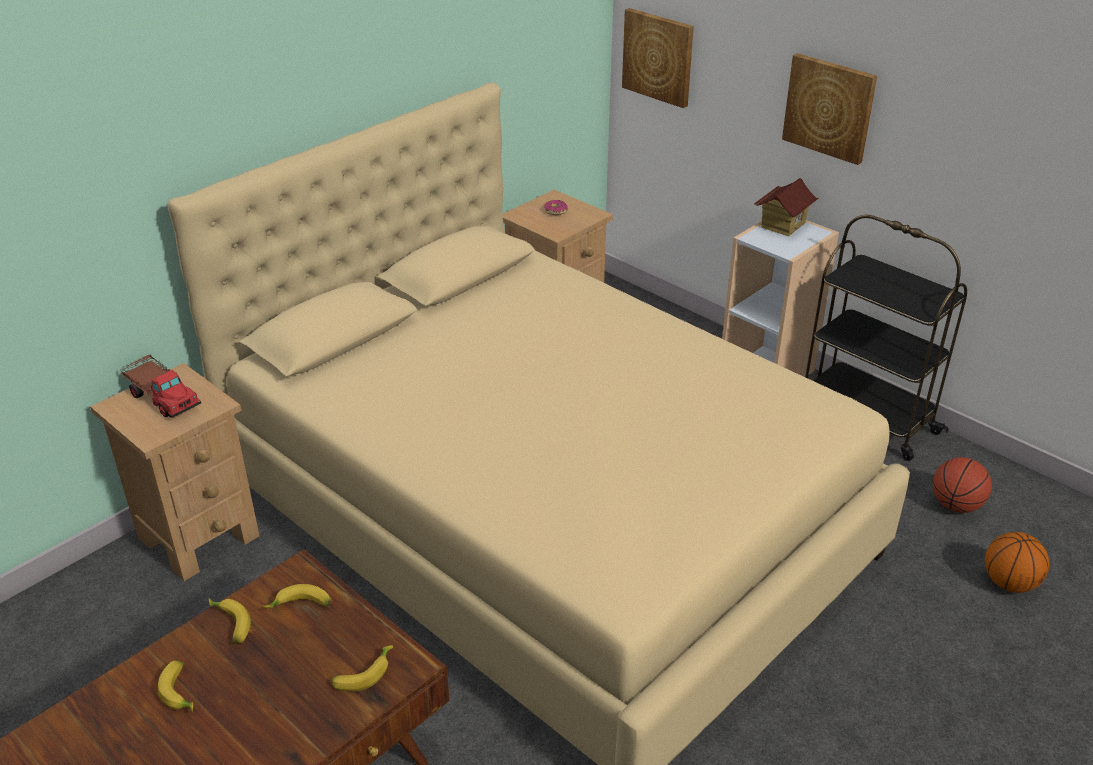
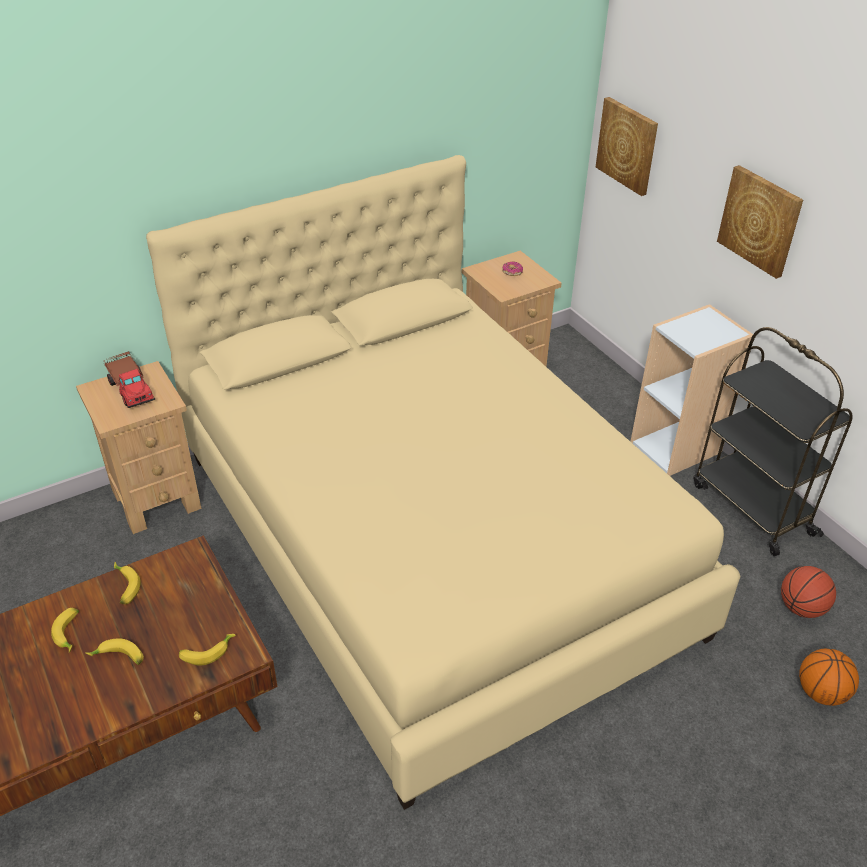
camera: 15 degrees right, 5 degrees up
(300, 607) = (182, 584): banana -> banana (118, 658)
(782, 225) = (704, 319): toy house -> none

